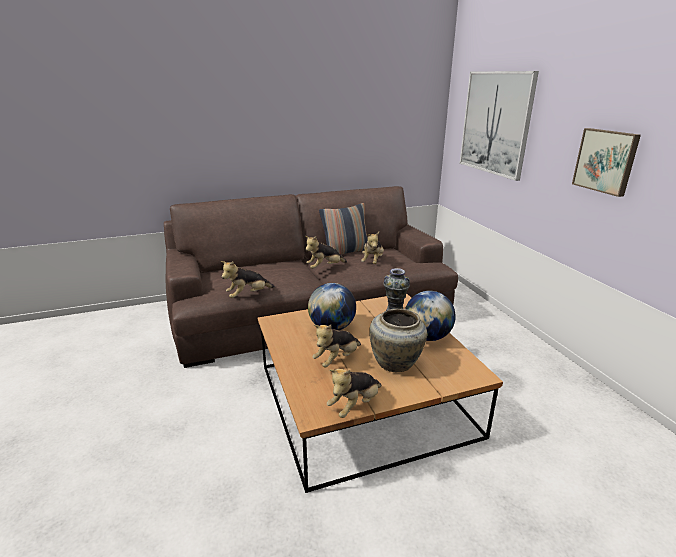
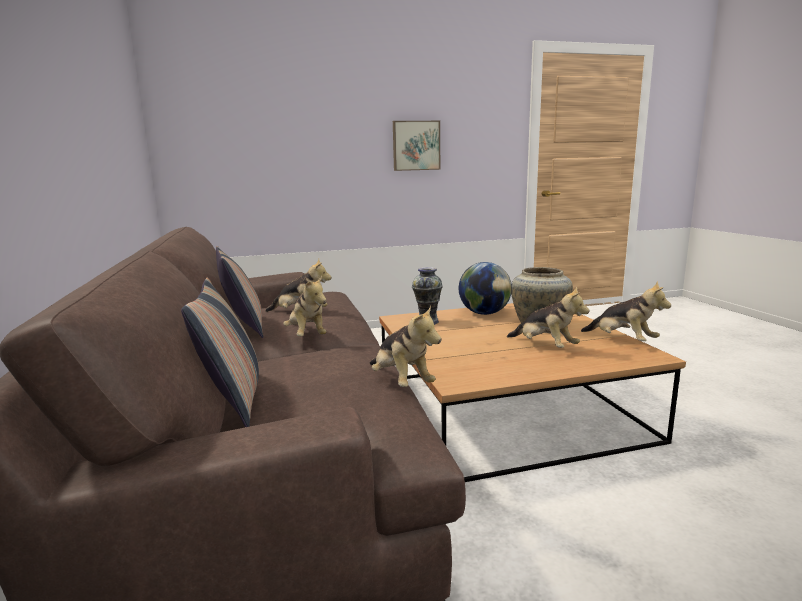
camera: 85 degrees left, 10 degrees down
(245, 265) = (233, 400): none -> pillow
(332, 327) = (471, 348): globe -> none
(495, 123) = (264, 130): picture -> none

